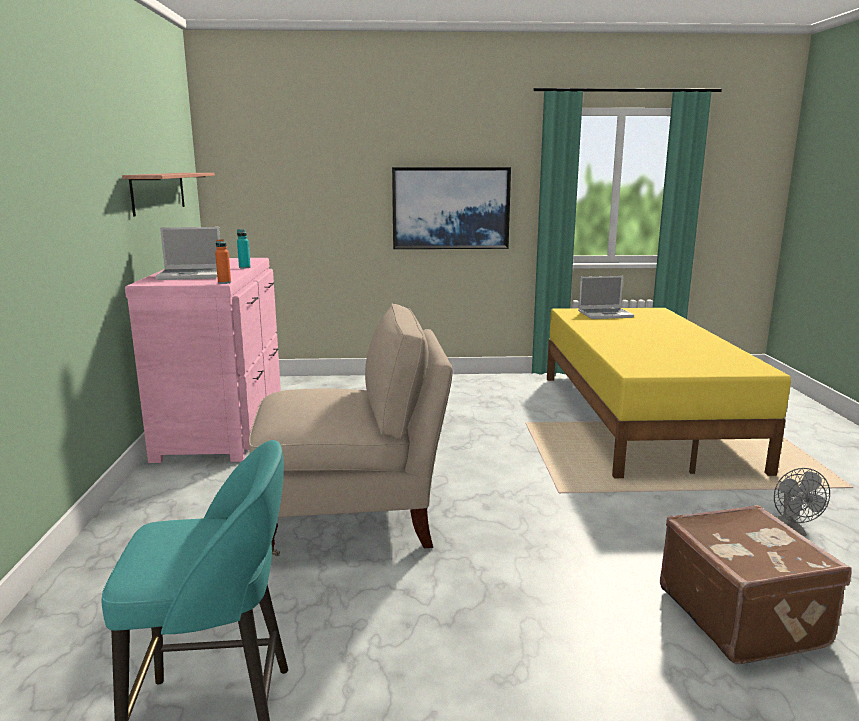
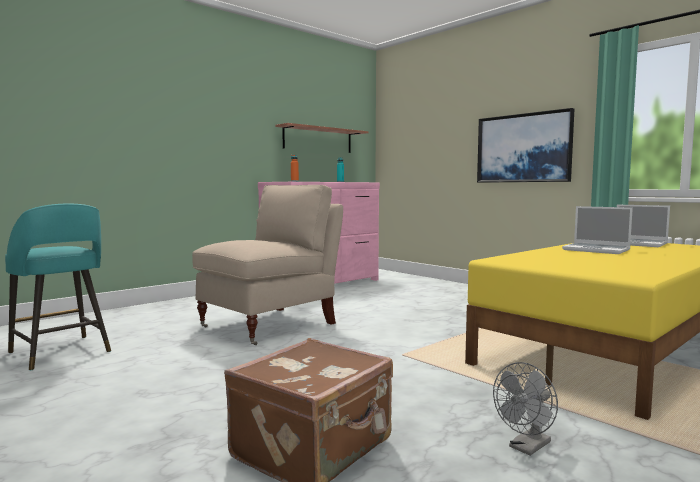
camera: 50 degrees right, 10 degrees down
(192, 275) = (300, 181): laptop -> laptop (597, 250)
(354, 518) = (270, 325): beige chair -> beige chair turned 90 degrees counterclockwise

